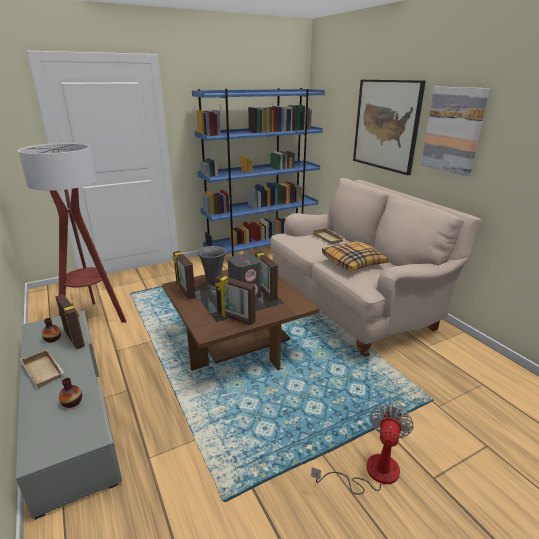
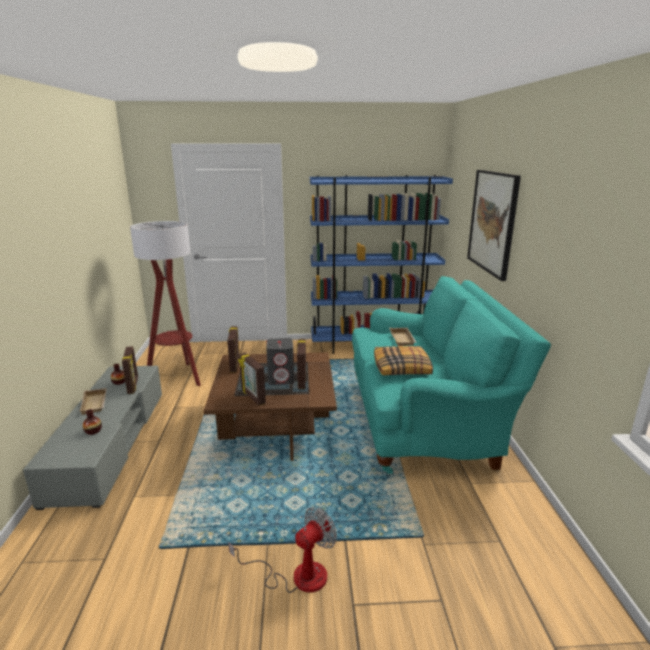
camera: 25 degrees right, 5 degrees down
(214, 285) = (263, 365): grey vase -> none
(354, 305) = (425, 420): beige sofa -> turquoise sofa
(453, 130) = (537, 234): picture -> none

